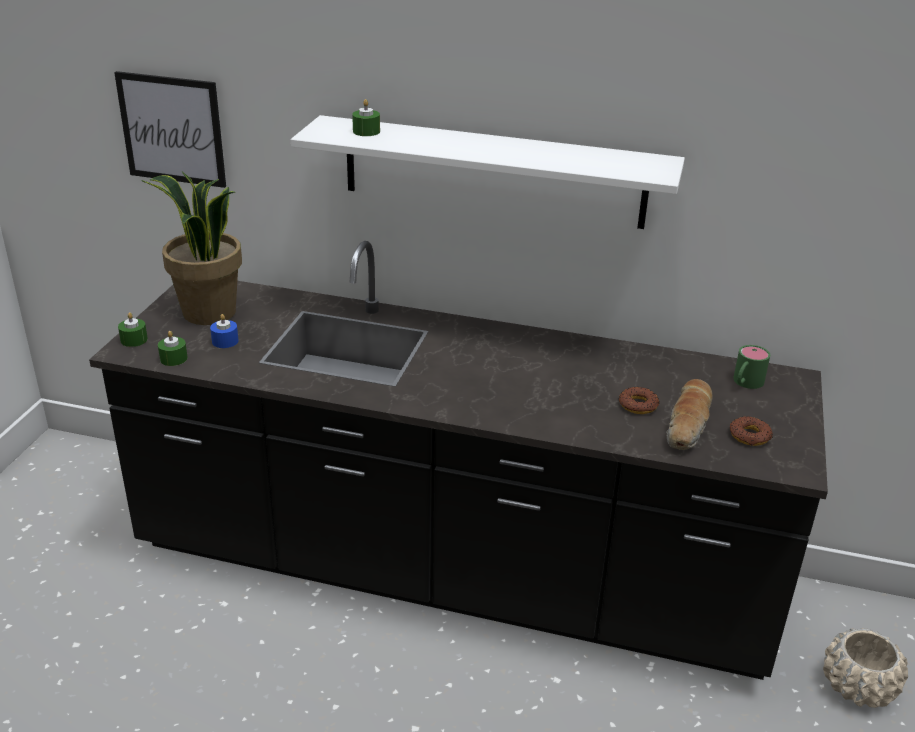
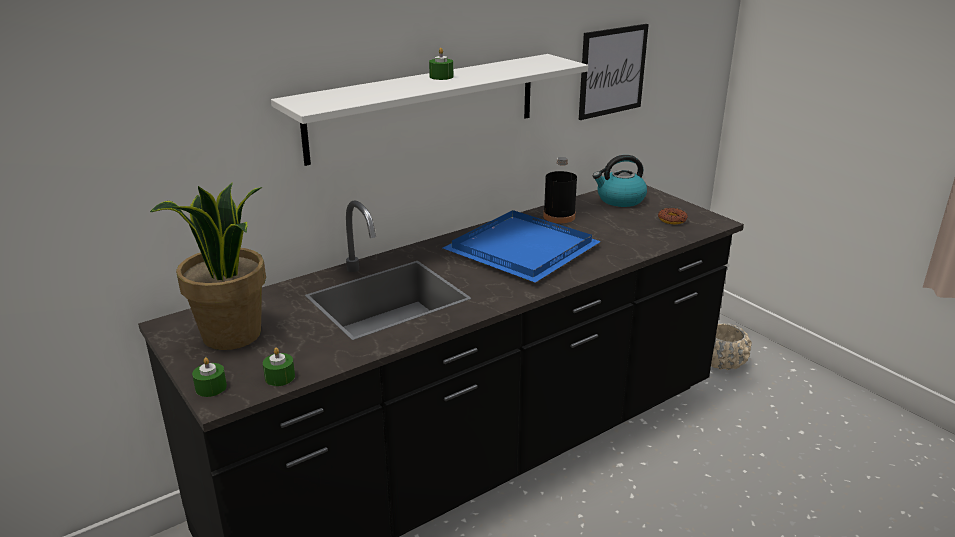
camera: 50 degrees left, 5 degrees down
(172, 129) = (99, 164): picture -> picture (612, 71)
(225, 341) = (293, 343): blue candle -> none
(366, 131) = (341, 95): green candle -> green candle (441, 76)
(530, 371) = (521, 248): none -> blue tray
(637, 363) = (559, 216): none -> black bottle
(638, 405) = (603, 234): donut -> none
(689, 425) = (642, 230): bread -> none
(745, 383) = (620, 200): green mug -> kettle

